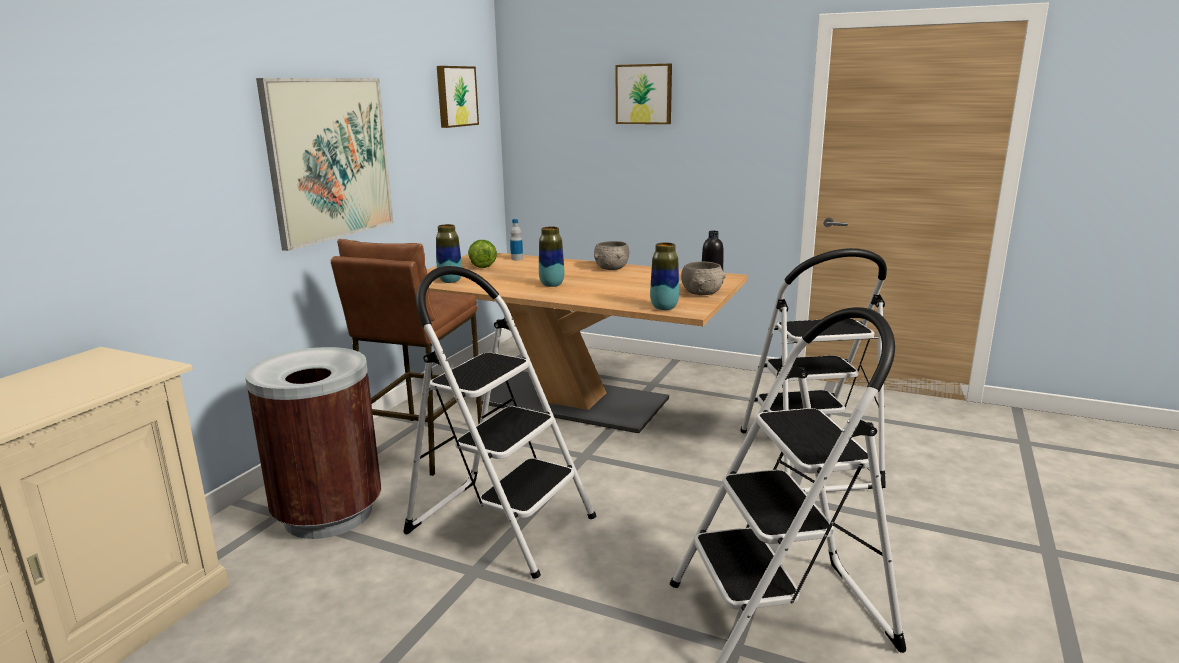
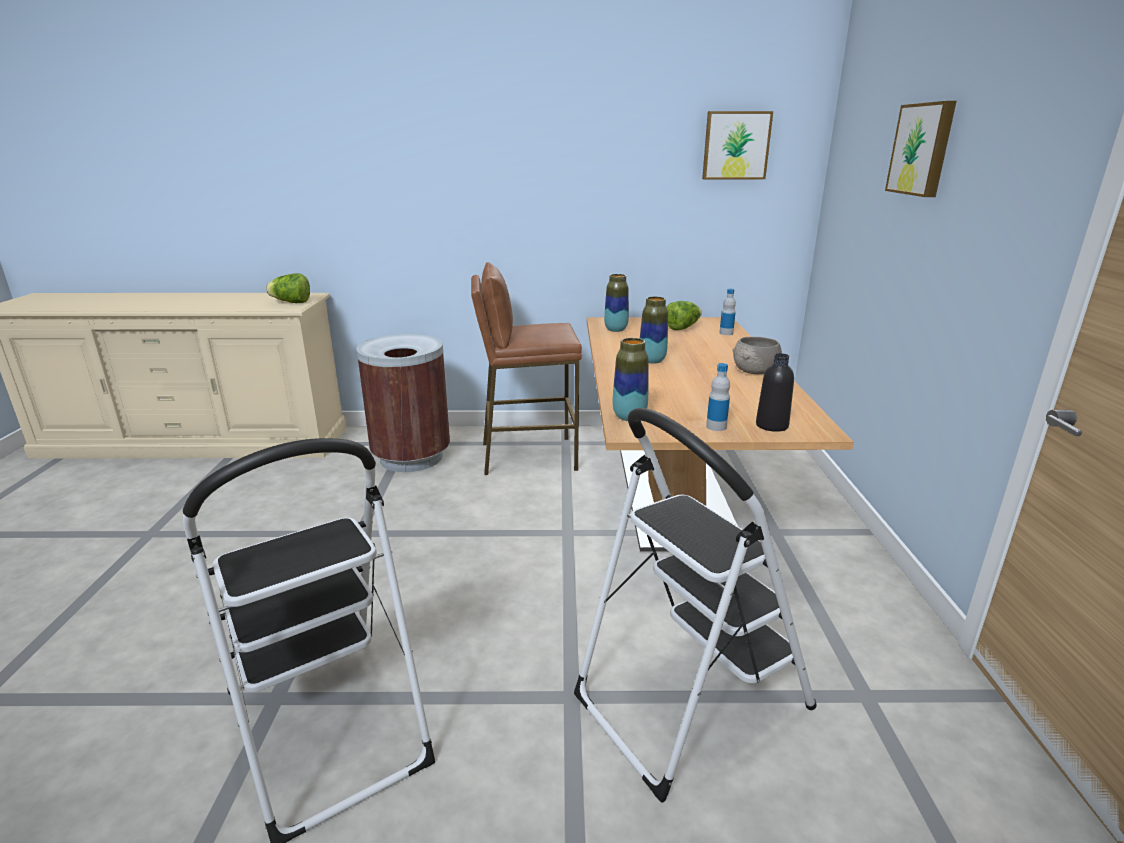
camera: 65 degrees right, 5 degrees up
(120, 366) = (291, 302): none -> lettuce
(330, 159) = (537, 197): picture -> none
(497, 523) = (427, 523): step ladder -> none
(702, 293) = (716, 427): grey bowl -> bottle

